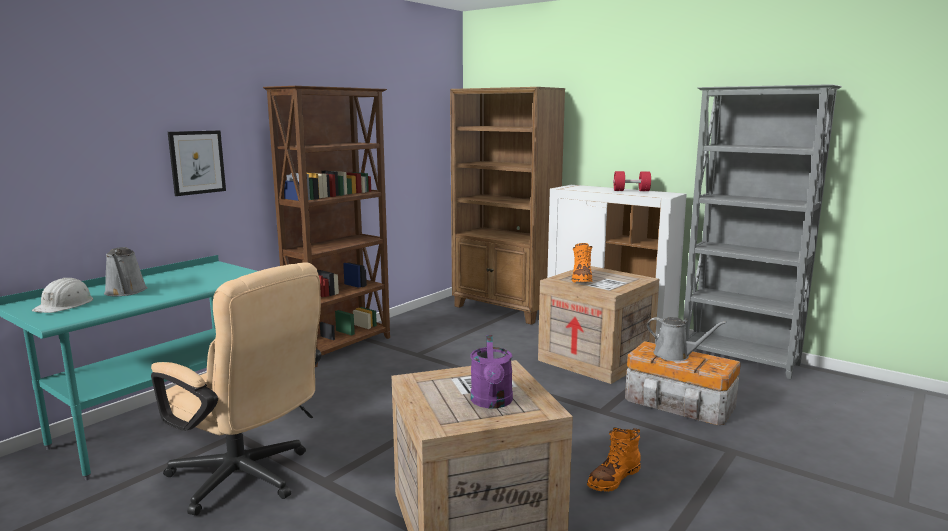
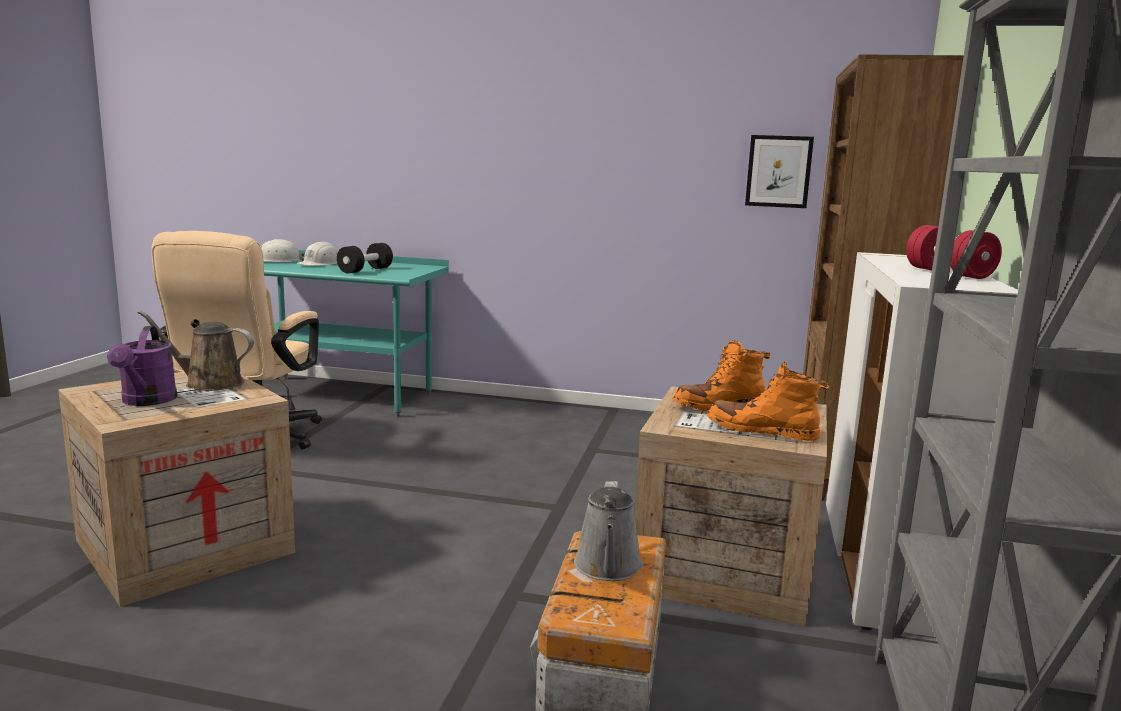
camera: 65 degrees right, 0 degrees up
(125, 292) = (321, 264): grey watering can -> white hard hat
(197, 162) = (442, 160): picture -> picture (778, 171)
(202, 282) = (365, 270): none -> black dumbbell
(342, 347) = (570, 414): brown bookcase -> none
(450, 381) = (209, 383): none -> brown watering can
(492, 402) = (146, 401): purple watering can -> purple watering can turned 75 degrees counterclockwise
(613, 478) = (295, 623): orange boot -> orange boot (762, 431)

